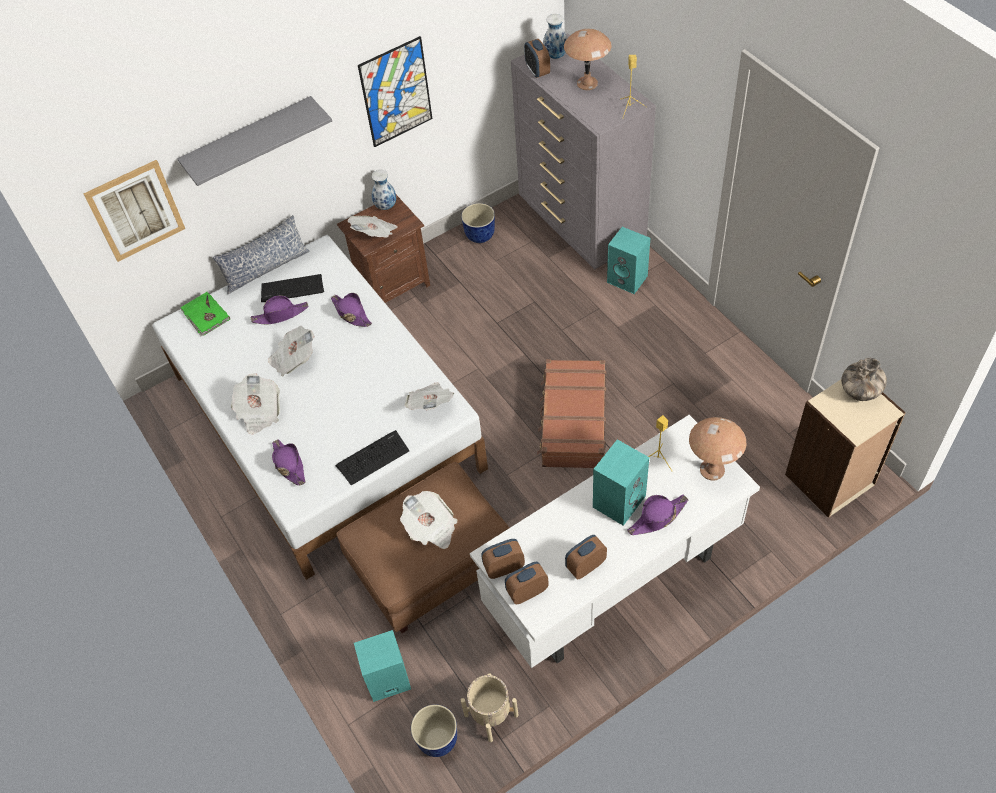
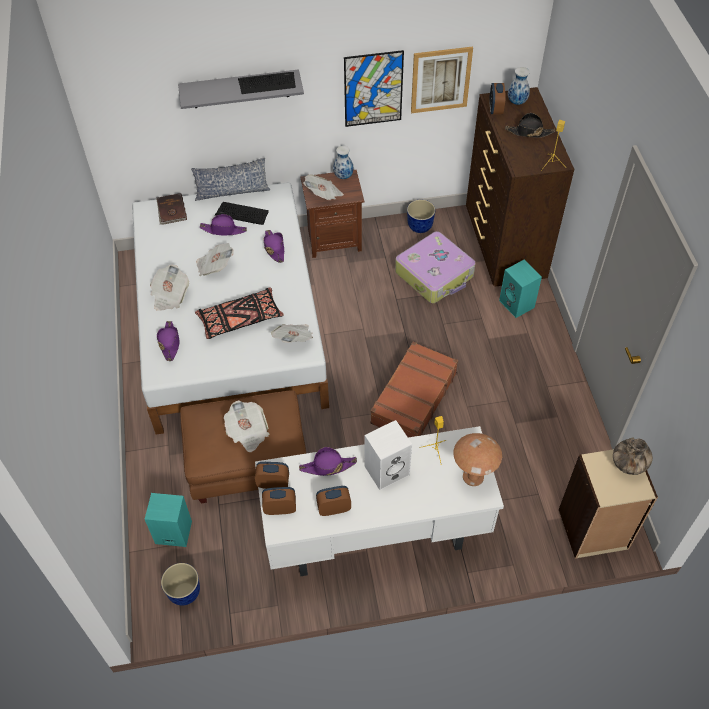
camera: 20 degrees right, 0 degrees up
(135, 211) = (137, 113): picture -> picture (440, 80)
(205, 316) = (171, 210): green book -> brown book
(356, 406) = (240, 319): none -> black pillow
(373, 458) = (231, 362): keyboard -> keyboard (267, 83)
(491, 715) = (232, 592): beige planter -> none
(524, 280) = (435, 274): none -> suitcase
(581, 224) = (503, 247): grey dresser -> brown dresser
(587, 83) = (529, 132): brown table lamp -> black hat
(619, 500) = (387, 469): turquoise speaker -> white speaker
(657, 518) = (409, 495): purple hat -> purple hat (327, 466)

